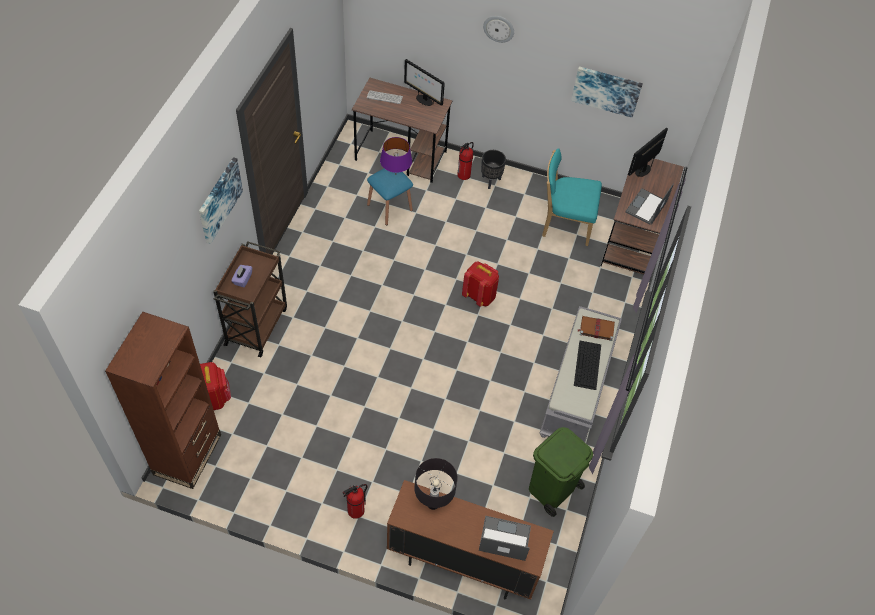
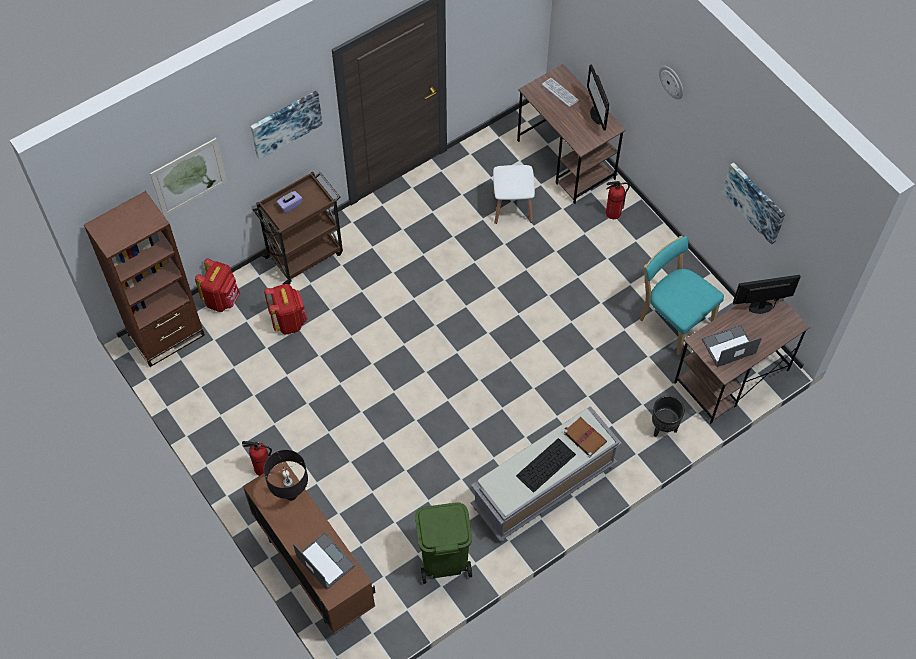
camera: 40 degrees right, 5 degrees up
(167, 284) = (189, 177): none -> picture
(389, 207) = (512, 207): blue stool -> white stool
(395, 174) = (522, 177): purple table lamp -> none
(479, 296) = (527, 343): red backpack -> red backpack (289, 321)
(491, 181) = (635, 234): black planter -> black planter (663, 428)

